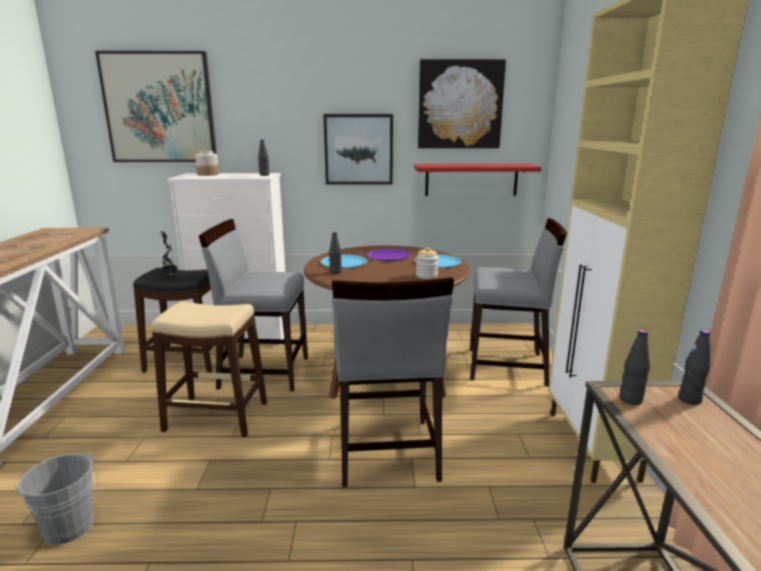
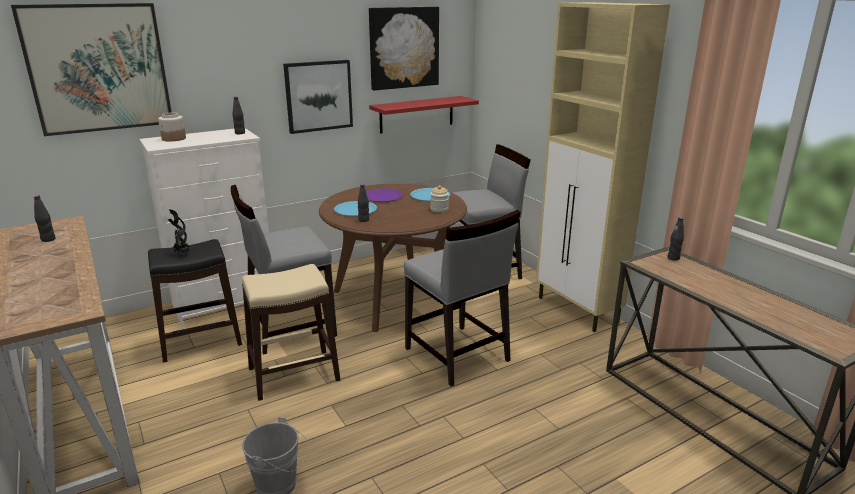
camera: 30 degrees left, 5 degrees up
(630, 400) = (650, 265): black bottle -> black bottle (48, 239)

